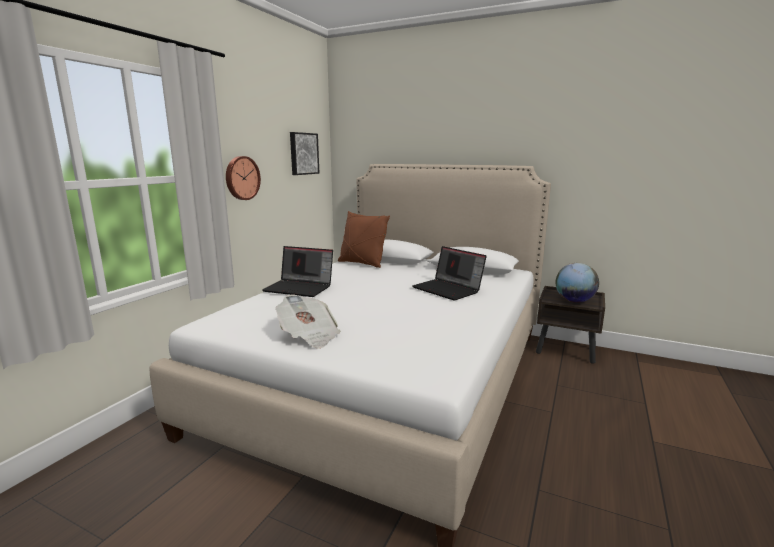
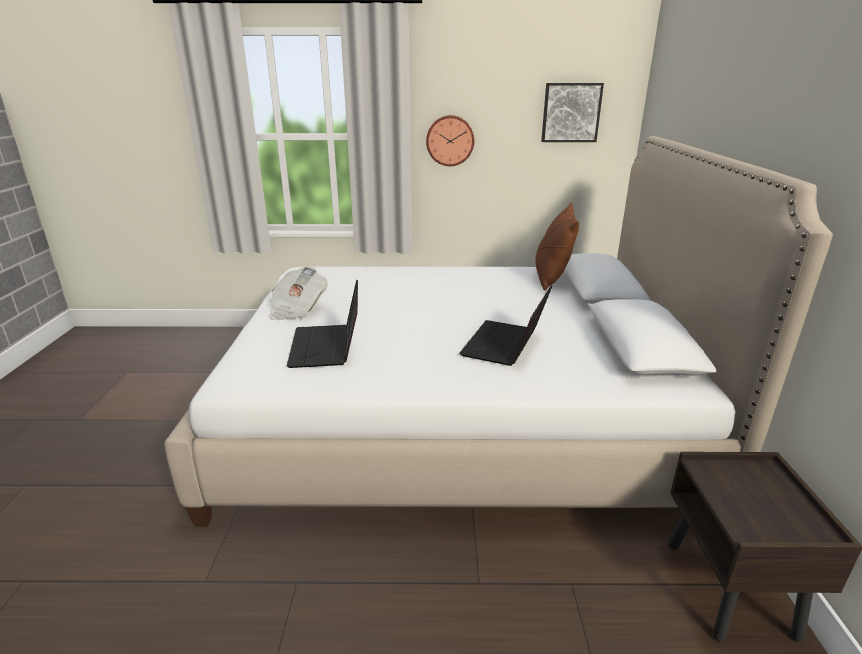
camera: 65 degrees right, 10 degrees up
(300, 288) = (418, 274): laptop -> laptop (327, 347)
(574, 301) = (739, 502): globe -> none

